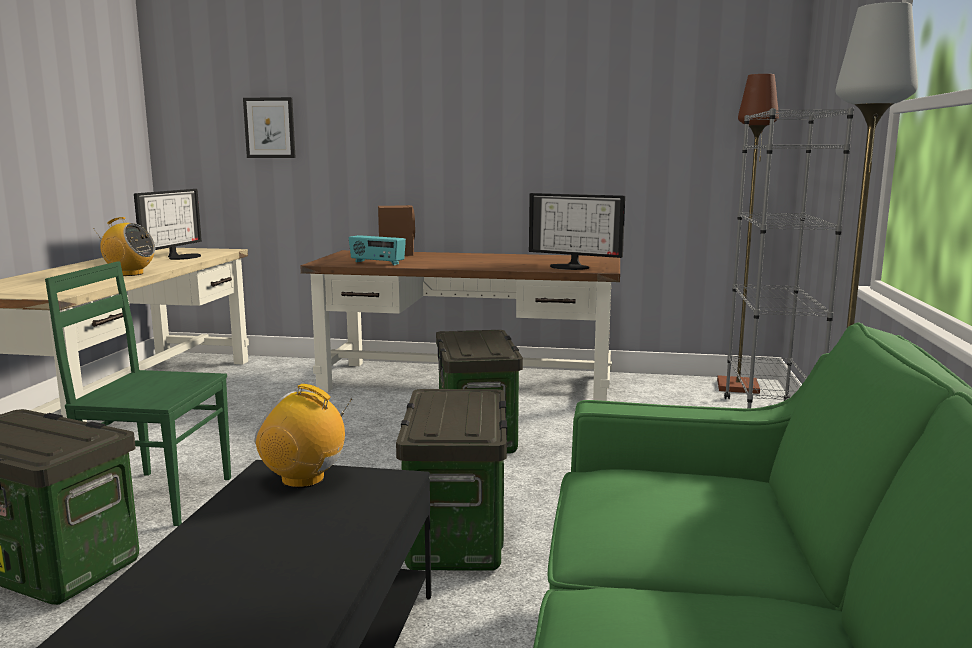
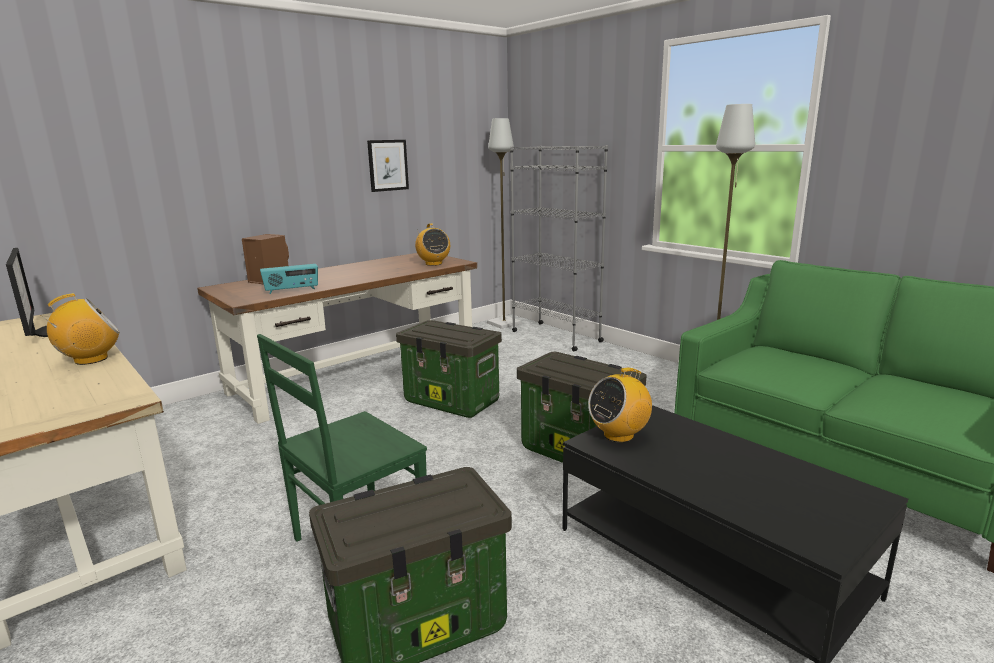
camera: 50 degrees left, 5 degrees up
(269, 128) = (82, 167): picture -> picture (388, 165)
(571, 266) = (433, 264): monitor -> radio
(738, 386) = (504, 323): brown floor lamp -> grey floor lamp

